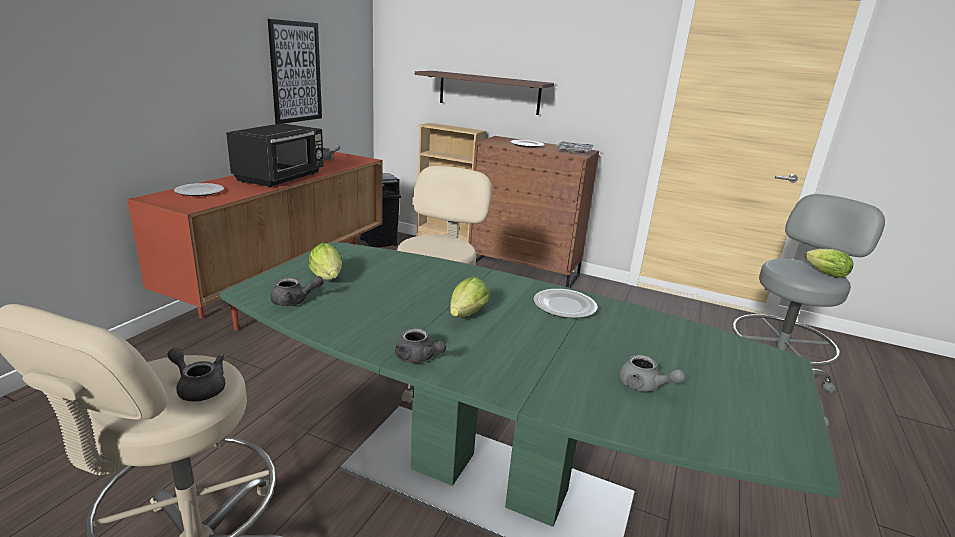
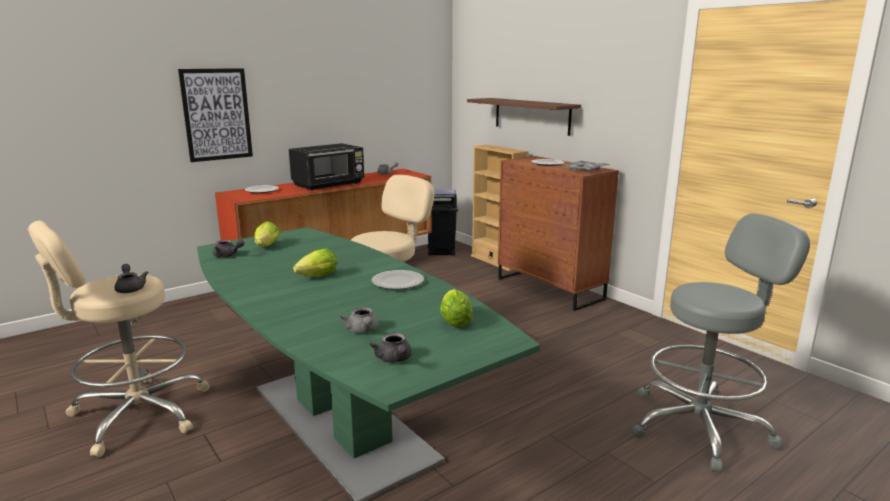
camera: 30 degrees right, 5 degrees down
(296, 72) = (366, 104): picture -> picture (216, 114)
(418, 358) = (247, 292): grey teapot -> grey teapot (394, 359)
(823, 273) = (736, 299): lettuce -> lettuce (455, 320)

